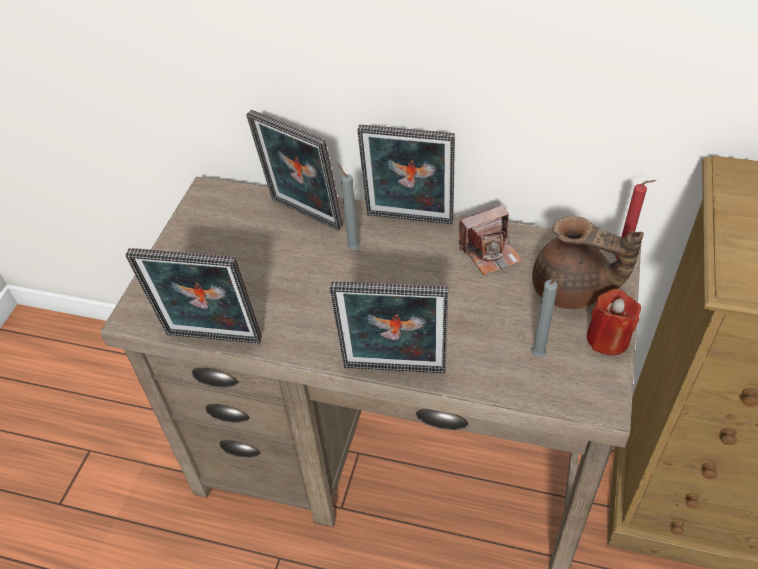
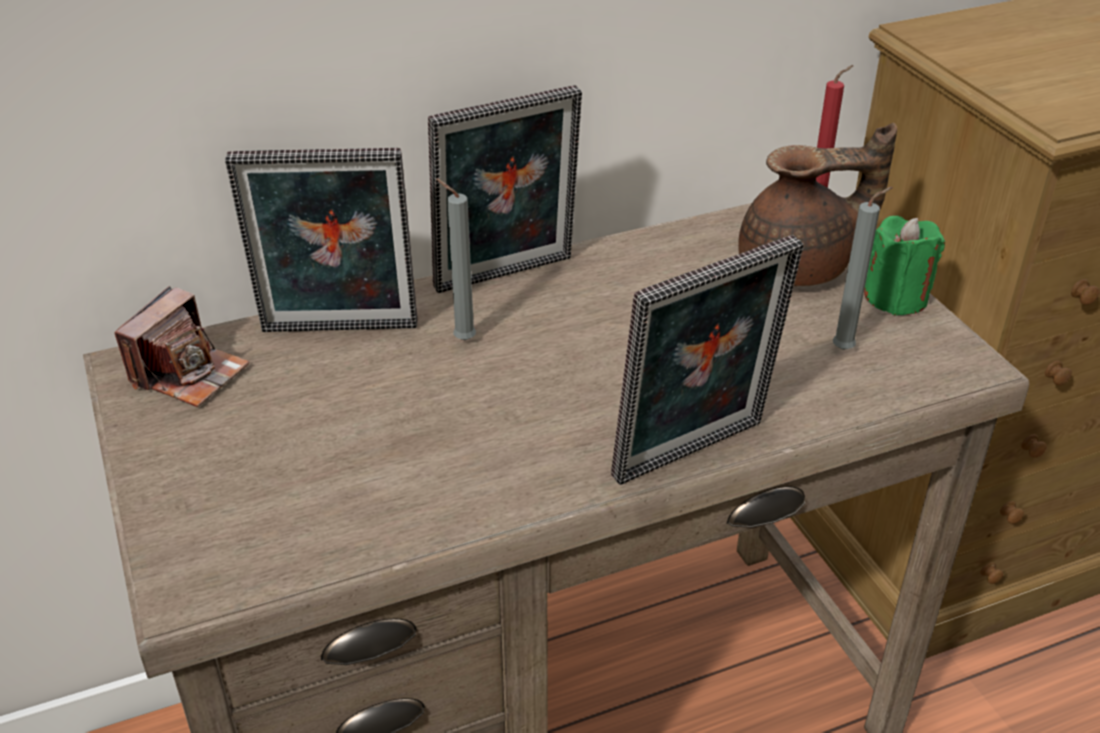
camera: 40 degrees left, 10 degrees down
(212, 341) = (373, 555): picture frame -> none
(490, 252) = (656, 268): camera -> camera (189, 373)
(608, 339) = (896, 297): red candle -> green candle

